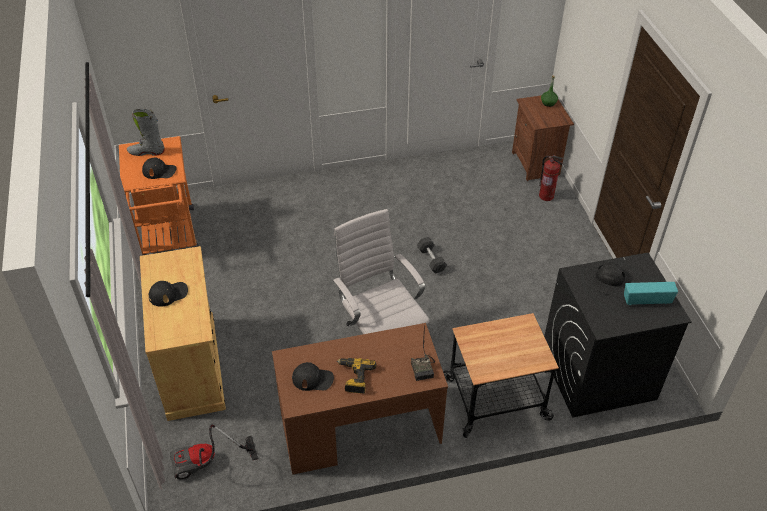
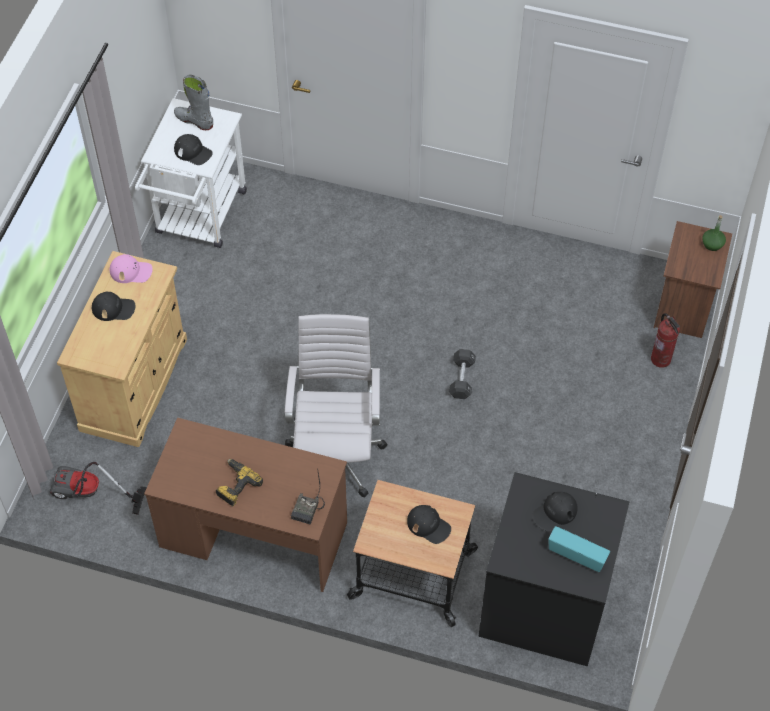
camera: 30 degrees right, 10 degrees up
(165, 263) = (131, 271): none -> pink cap
(168, 238) = (198, 218): orange cart -> white cart
(313, 379) = (196, 466): black cap -> black cap (428, 525)

